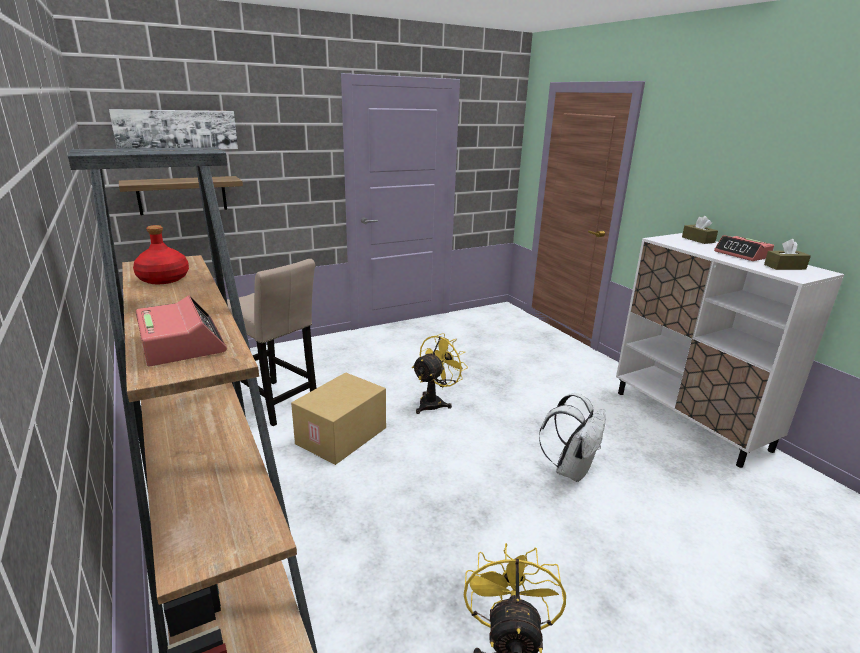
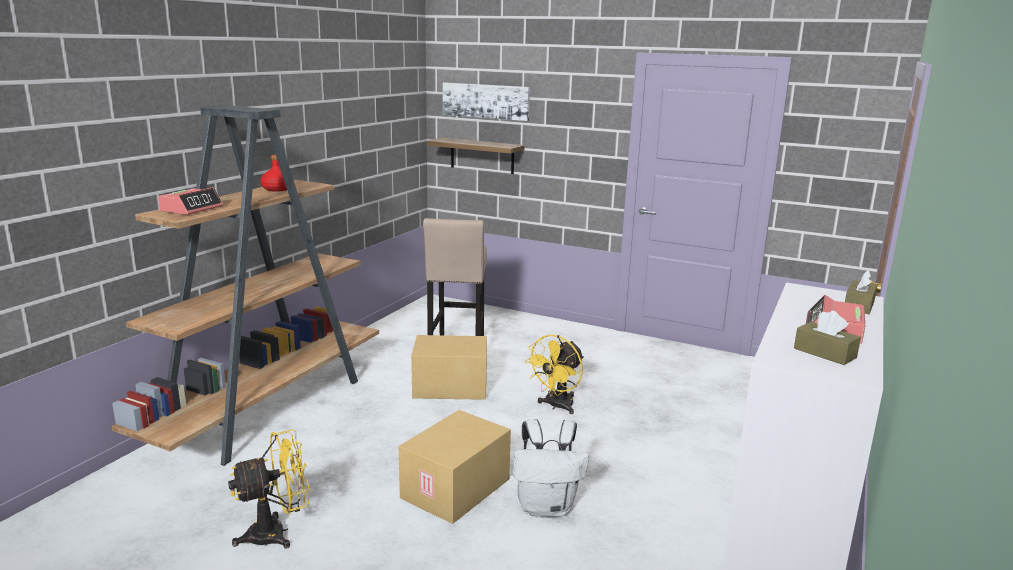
camera: 55 degrees right, 5 degrees down
(435, 402) = (556, 406): yellow fan -> yellow fan turned 120 degrees clockwise
(515, 503) = (456, 489): none -> cardboard box

